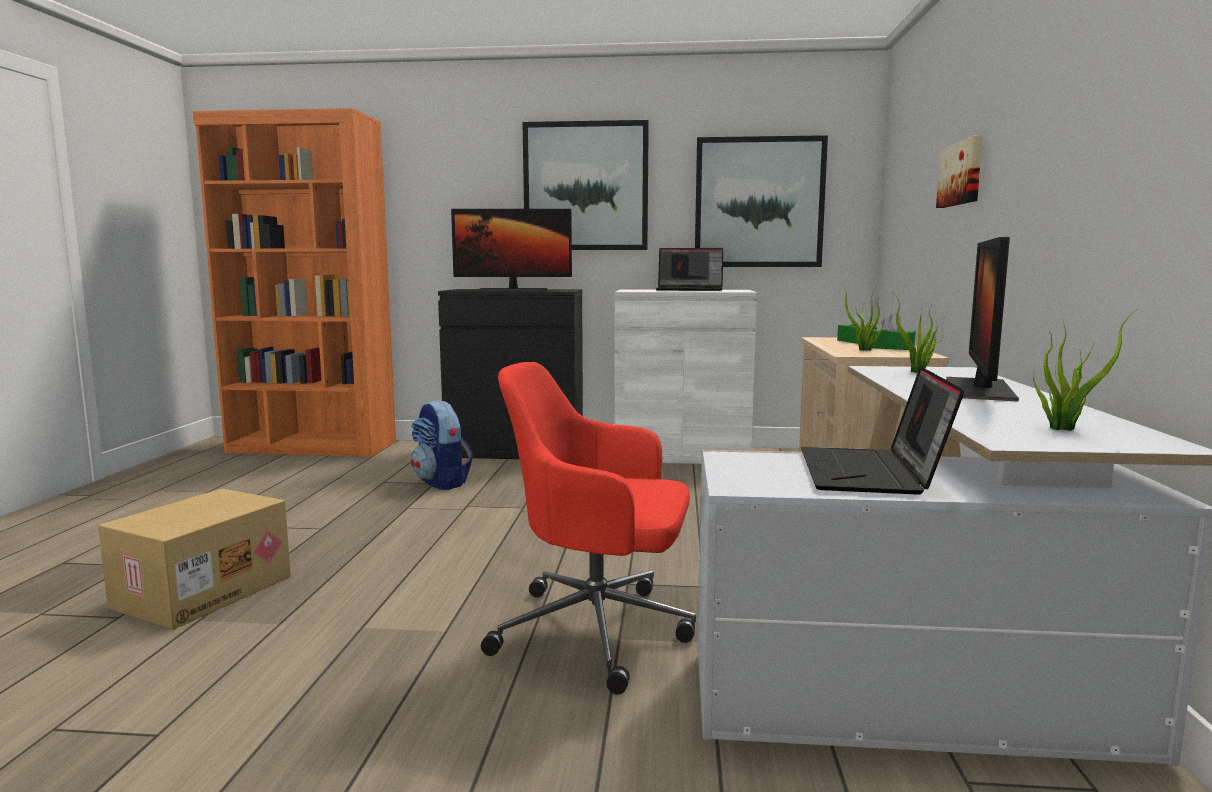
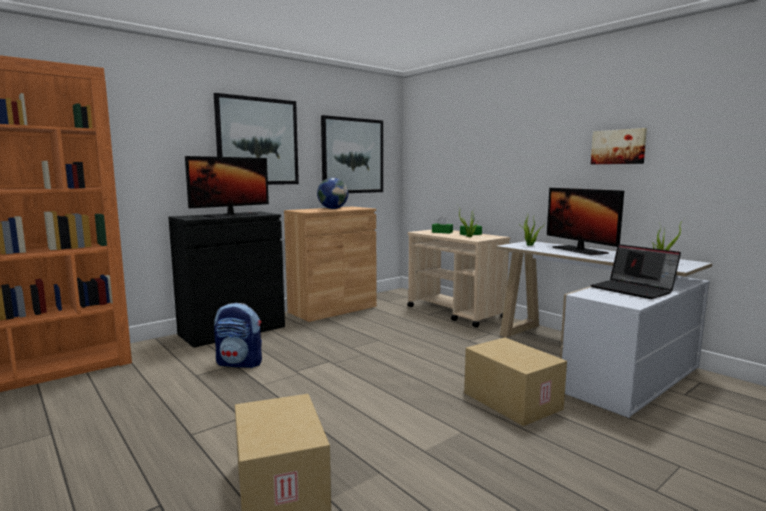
camera: 45 degrees left, 0 degrees up
(598, 631) = (510, 401): red office chair -> cardboard box
(682, 455) = (332, 309): white cabinet -> brown cabinet
(690, 290) = (333, 208): laptop -> globe
(962, 174) = (501, 152): picture -> picture (618, 147)

